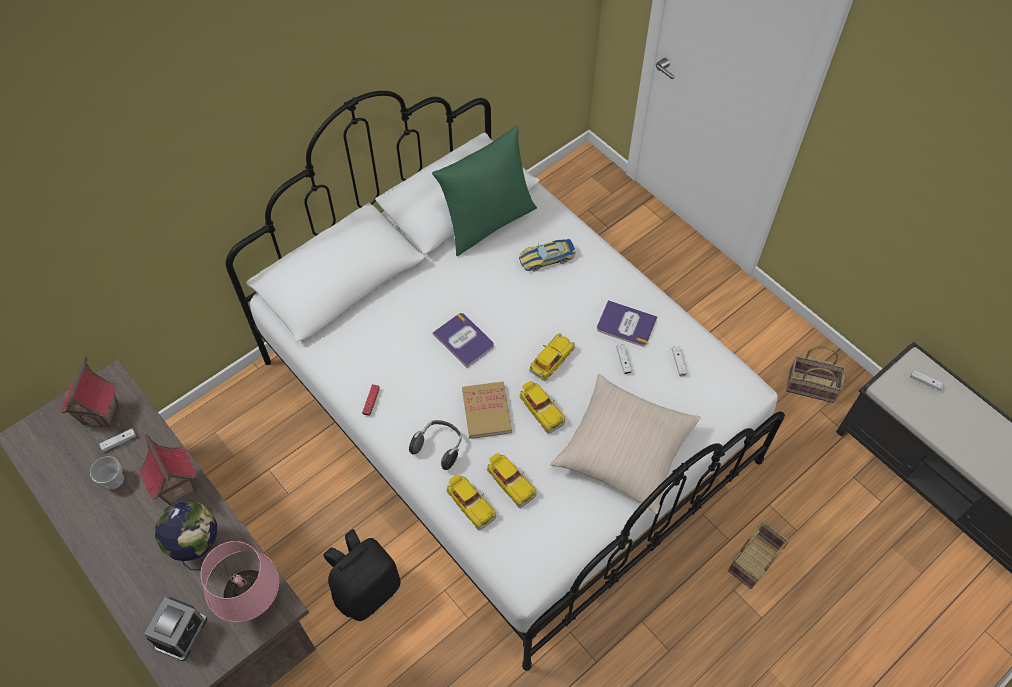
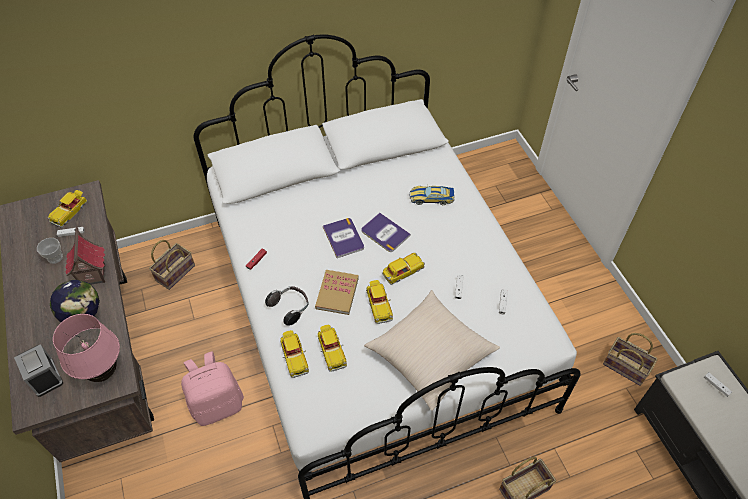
camera: 20 degrees right, 5 degrees down
(101, 414) = (70, 212): toy house -> toy car
(181, 633) = (45, 377): alarm clock -> alarm clock turned 75 degrees counterclockwise
(235, 441) = (175, 272): none -> basket
(366, 588) = (217, 404): black backpack -> pink backpack
(487, 222) = (398, 161): green pillow -> none
(626, 324) = (472, 262): book -> book (385, 233)

